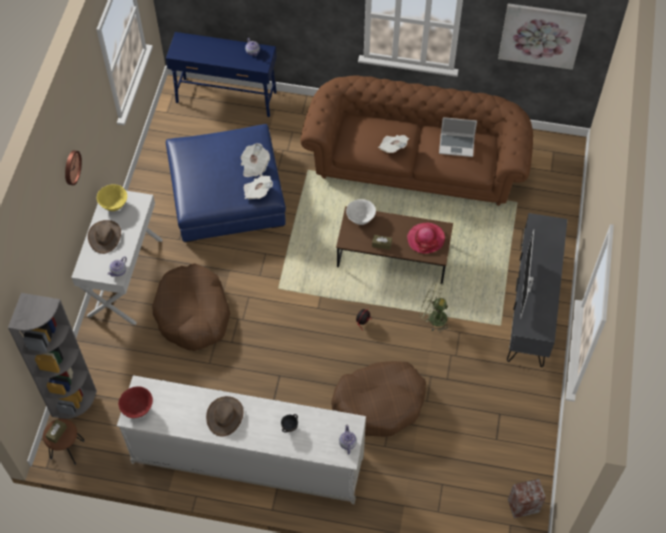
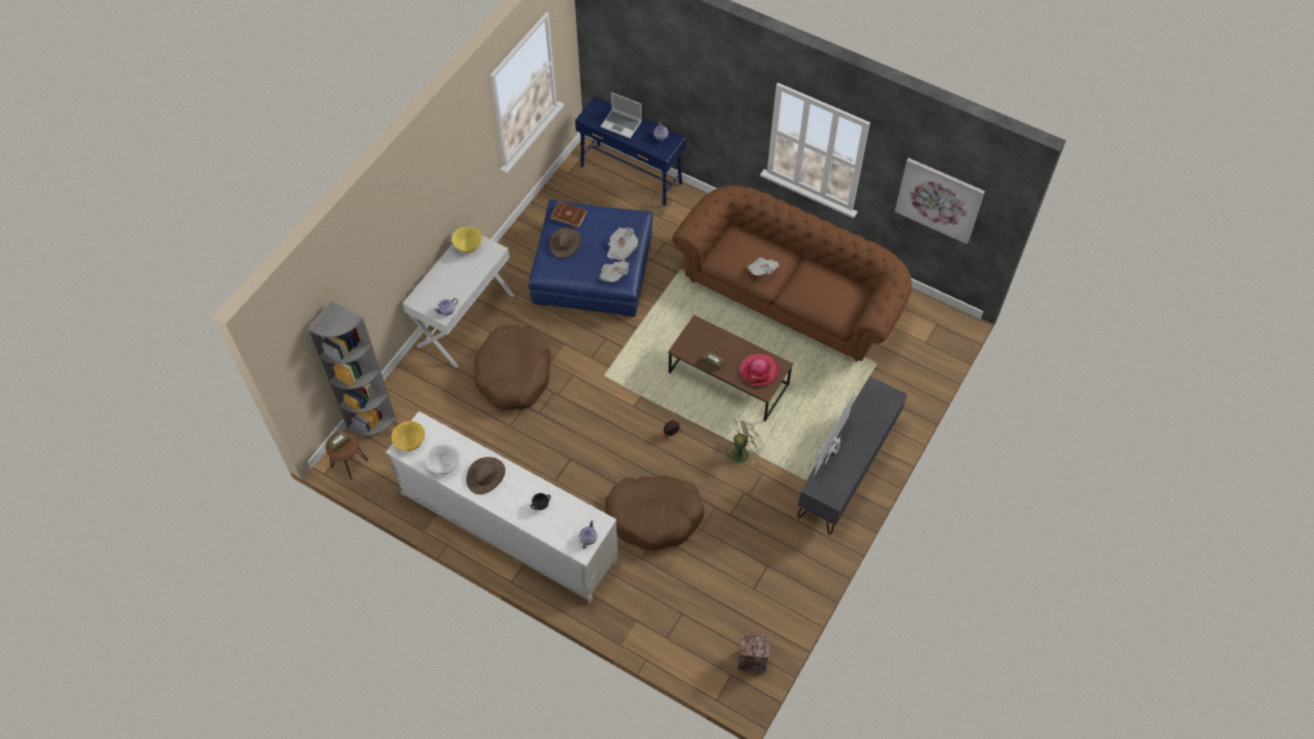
camera: 20 degrees right, 0 degrees up
(71, 167) = (426, 199): wall clock -> none
(104, 237) = (447, 274): brown hat -> brown hat (565, 243)
(138, 408) = (410, 443): red bowl -> yellow bowl
(191, 148) = (569, 214): none -> brown book
(360, 218) = (703, 331): white bowl -> white bowl (444, 466)
(433, 318) = (742, 451): green fan -> green fan turned 105 degrees clockwise
(457, 145) = (828, 287): laptop -> laptop (622, 124)

